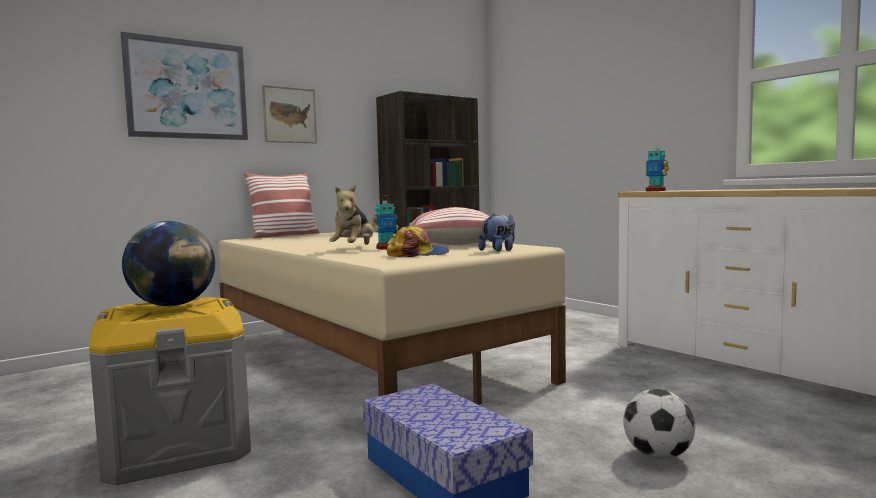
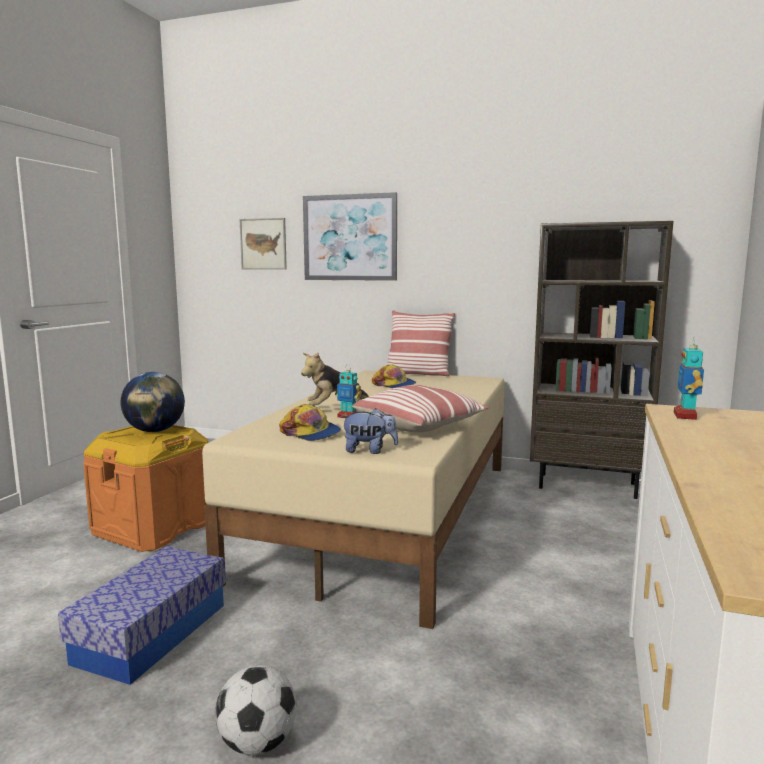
camera: 55 degrees right, 5 degrees up
(177, 447) = (154, 527): grey storage box -> orange storage box
(289, 115) = (440, 254): picture -> picture (263, 244)
(308, 239) = (394, 385): none -> cap

